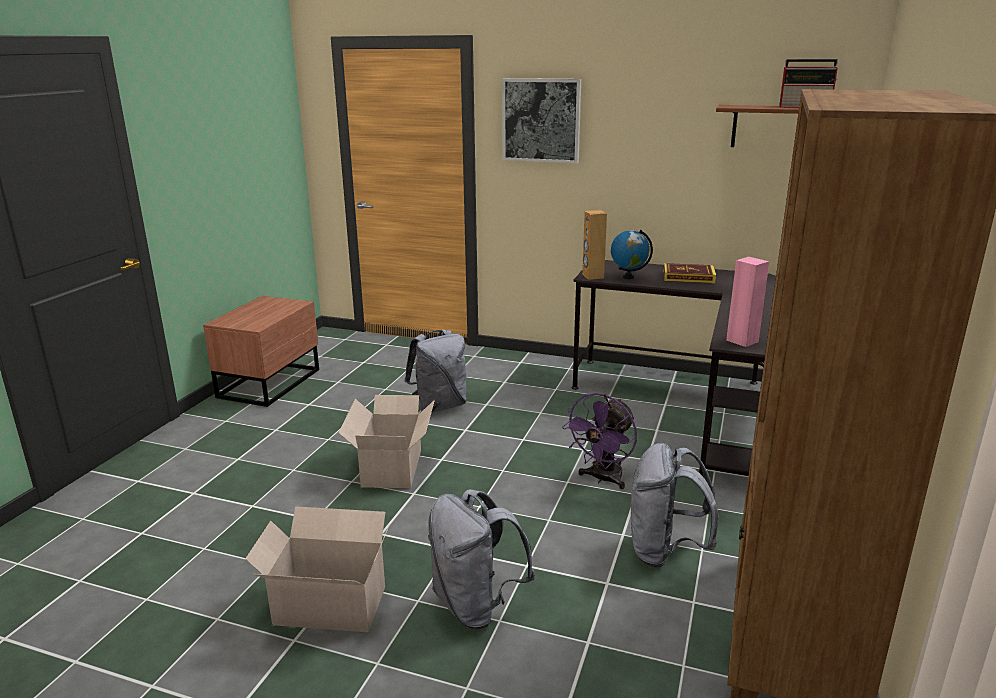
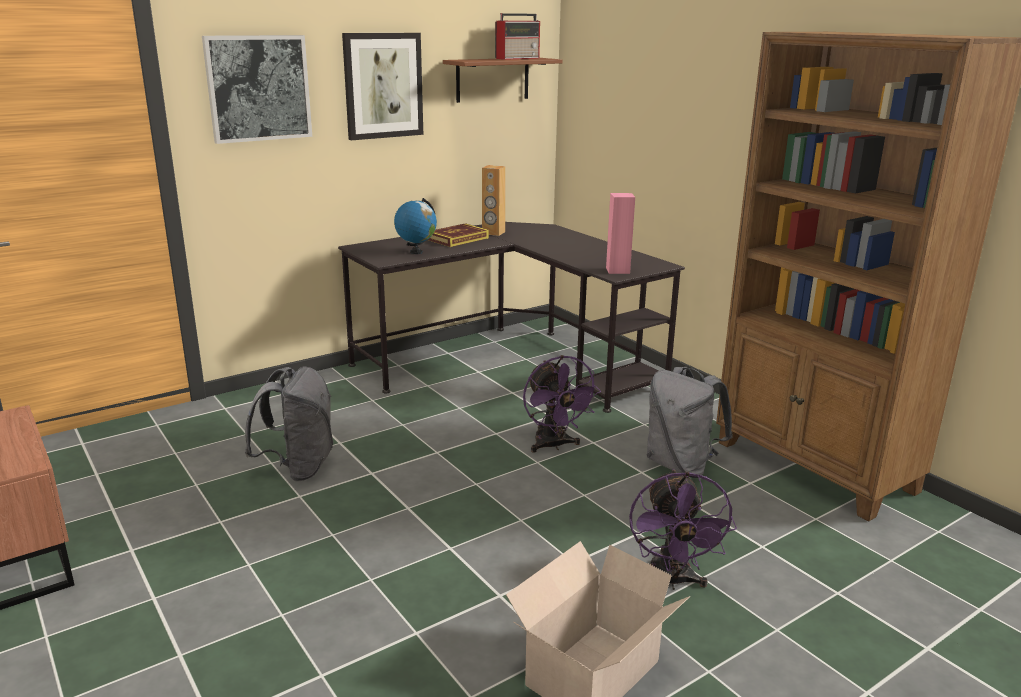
camera: 55 degrees left, 0 degrees up
(393, 467) = (380, 541): cardboard box -> none
(476, 605) = (671, 581): grey backpack -> purple fan
(592, 276) = (386, 260): brown speaker -> brown speaker (493, 233)
(652, 125) = (383, 85): none -> picture

